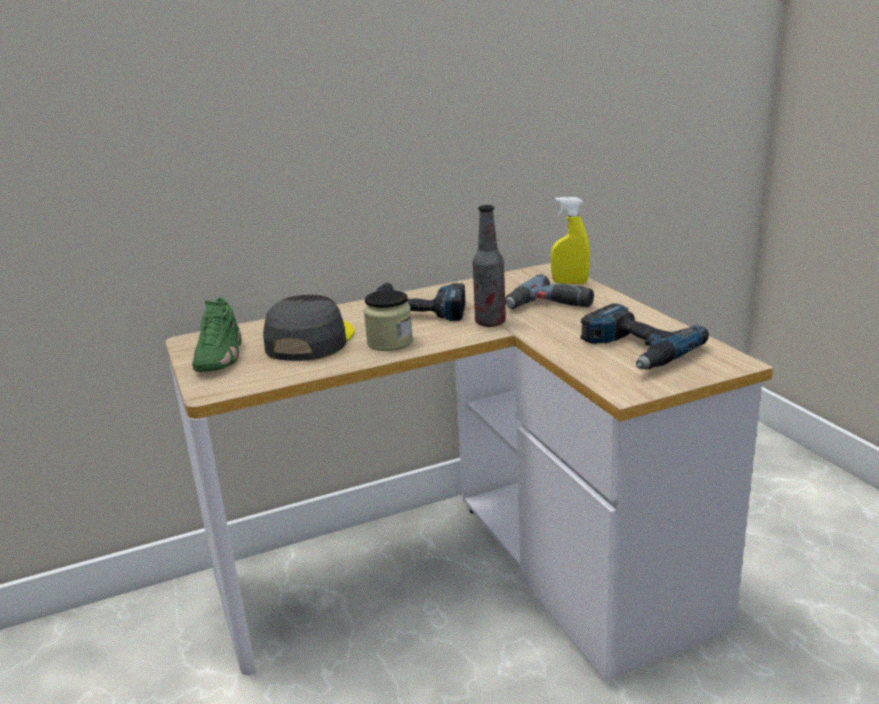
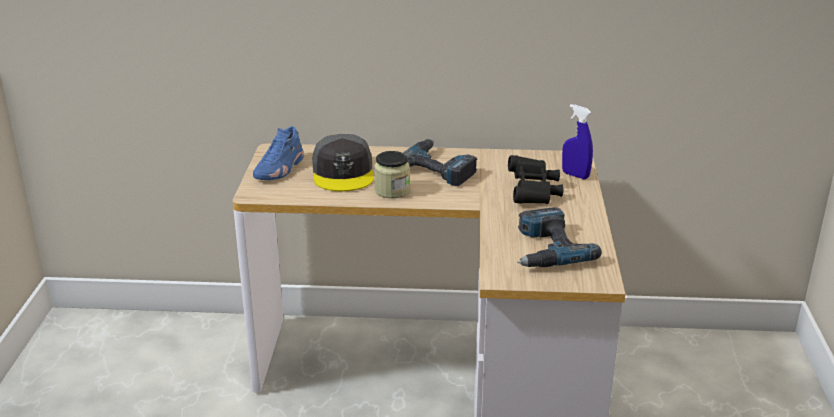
camera: 25 degrees right, 5 degrees up
(220, 356) = (280, 169): green shoe -> blue shoe
(309, 341) = (343, 173): grey cap -> grey cap turned 135 degrees clockwise
(490, 323) = (475, 195): bottle -> none
(549, 306) = (533, 192): power drill -> black binoculars
(569, 283) = (575, 175): yellow spray bottle -> blue spray bottle

